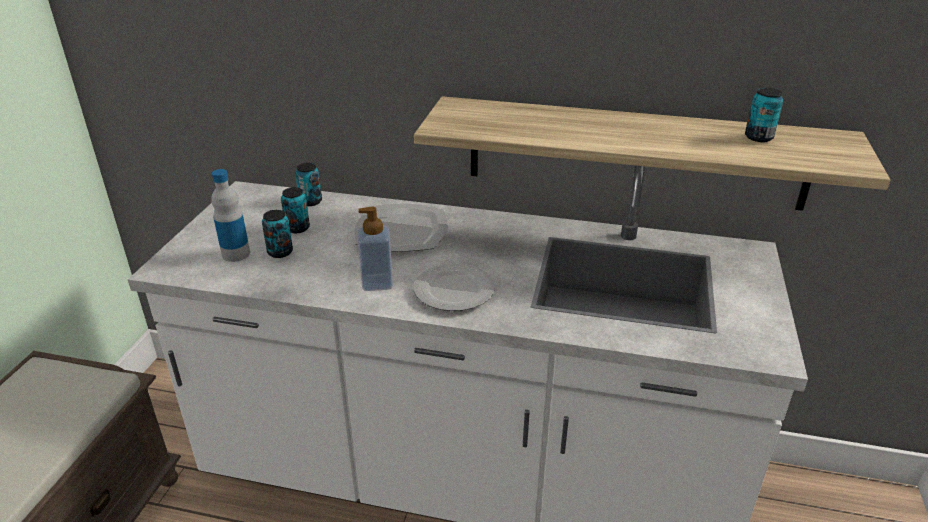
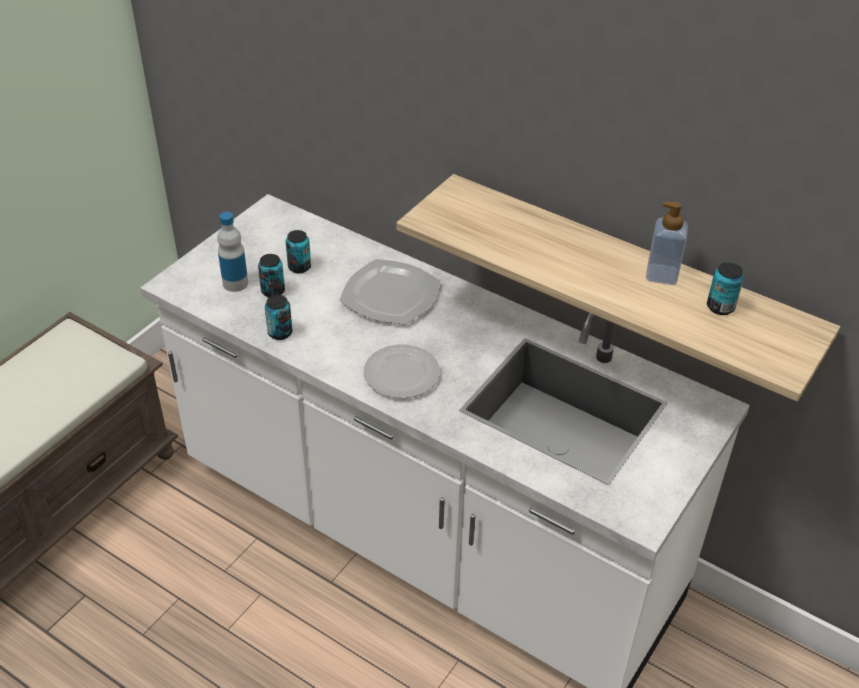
camera: 20 degrees right, 10 degrees up
(310, 201) = (324, 237): can -> can (280, 333)
(377, 282) = (340, 347): soap dispenser -> soap dispenser (661, 275)

